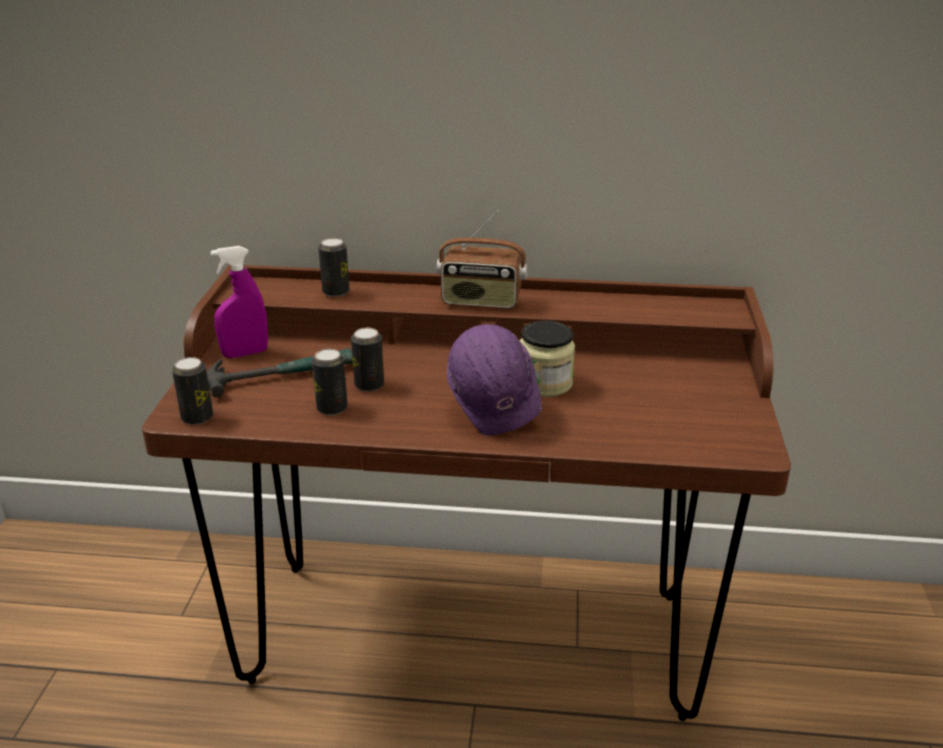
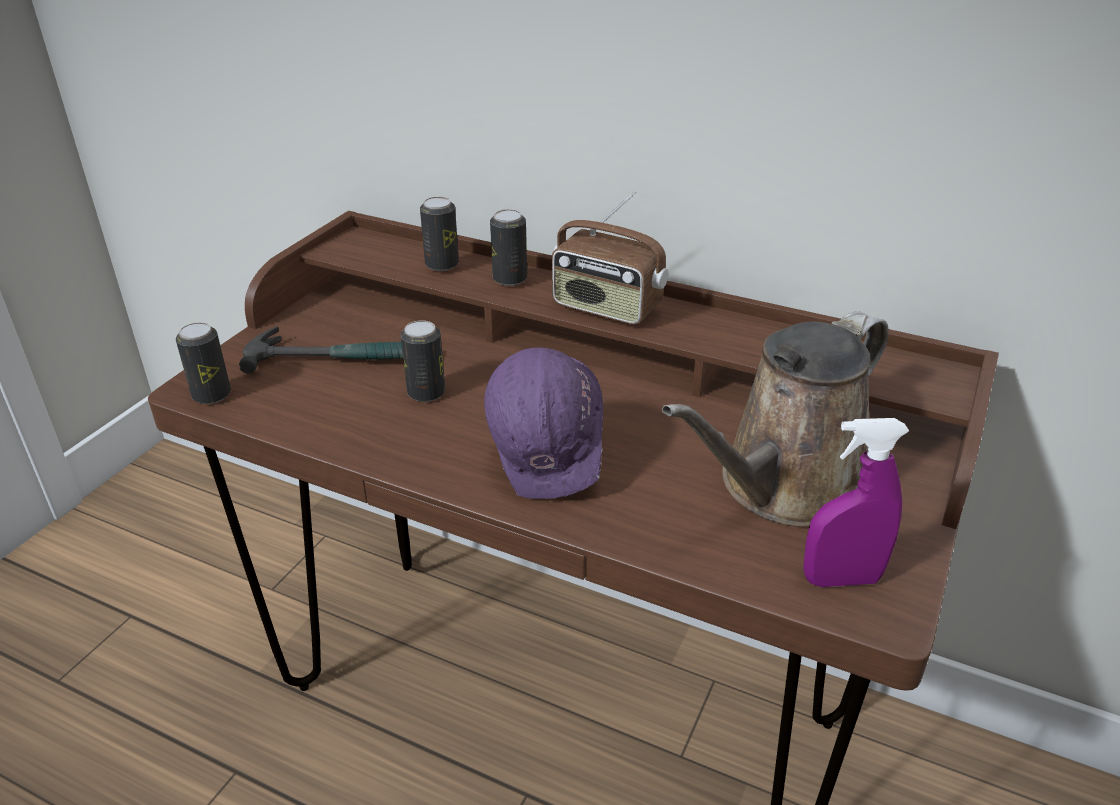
camera: 20 degrees right, 5 degrees up
(245, 353) = (318, 323): purple spray bottle -> purple spray bottle (841, 579)
(332, 408) = (363, 415): can -> can (510, 279)
(544, 383) = (643, 436): jar -> none
(655, 395) = (785, 487): none -> brown watering can

